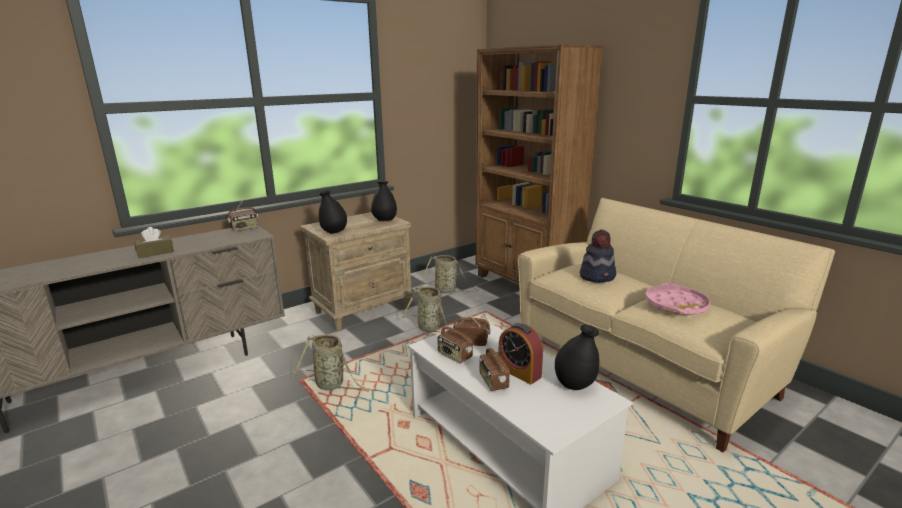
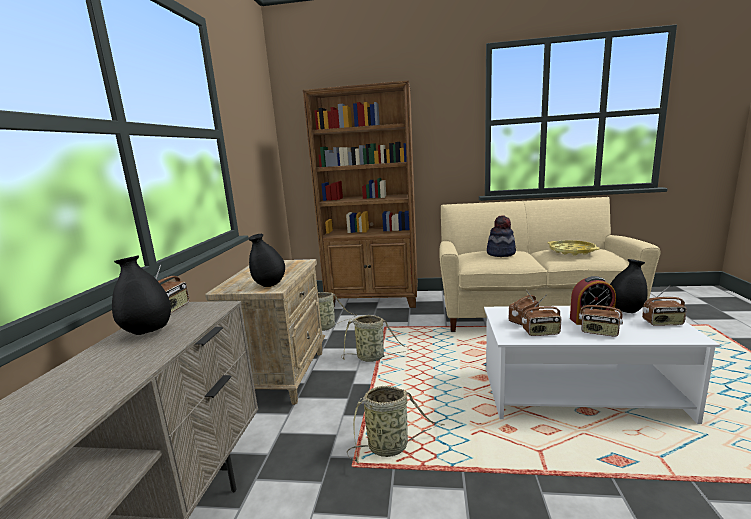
camera: 45 degrees left, 5 degrees down
(155, 252) = (106, 380): brown tissue box -> none
(384, 221) = (289, 264): black vase -> black vase (148, 332)
(569, 411) = (662, 323): none -> radio
(676, 305) = (571, 251): pink tray -> yellow tray

